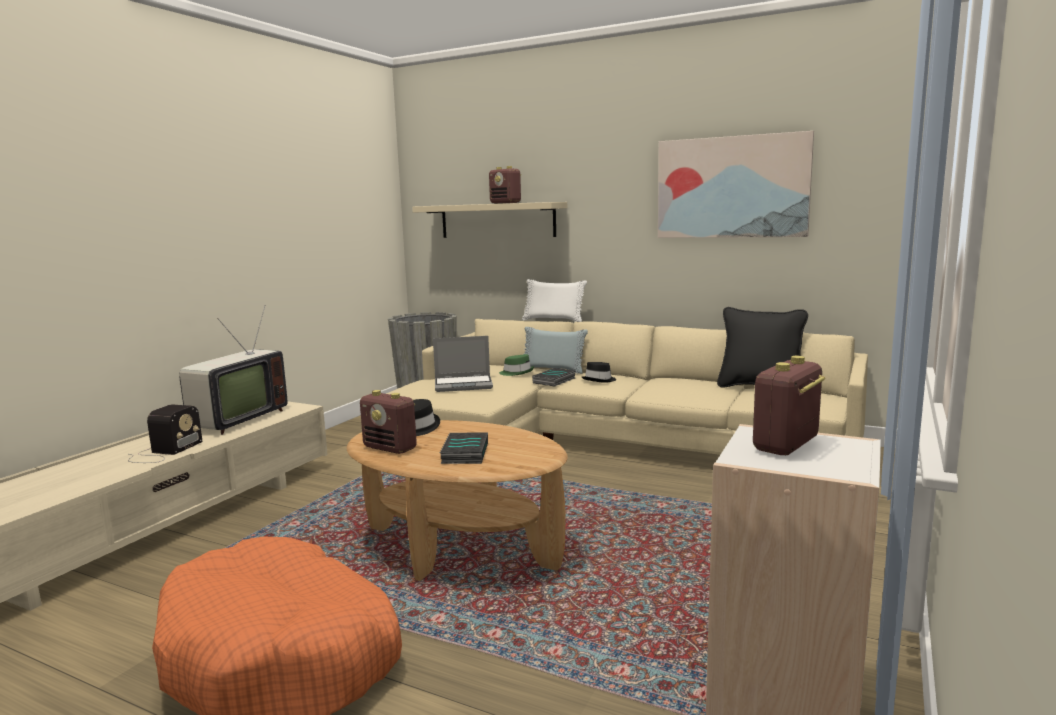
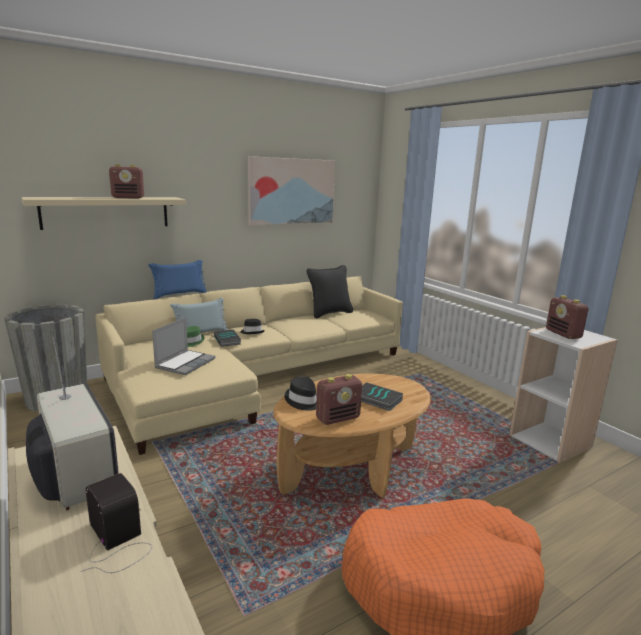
camera: 60 degrees left, 5 degrees up
(554, 320) = (179, 294): white pillow -> blue pillow

